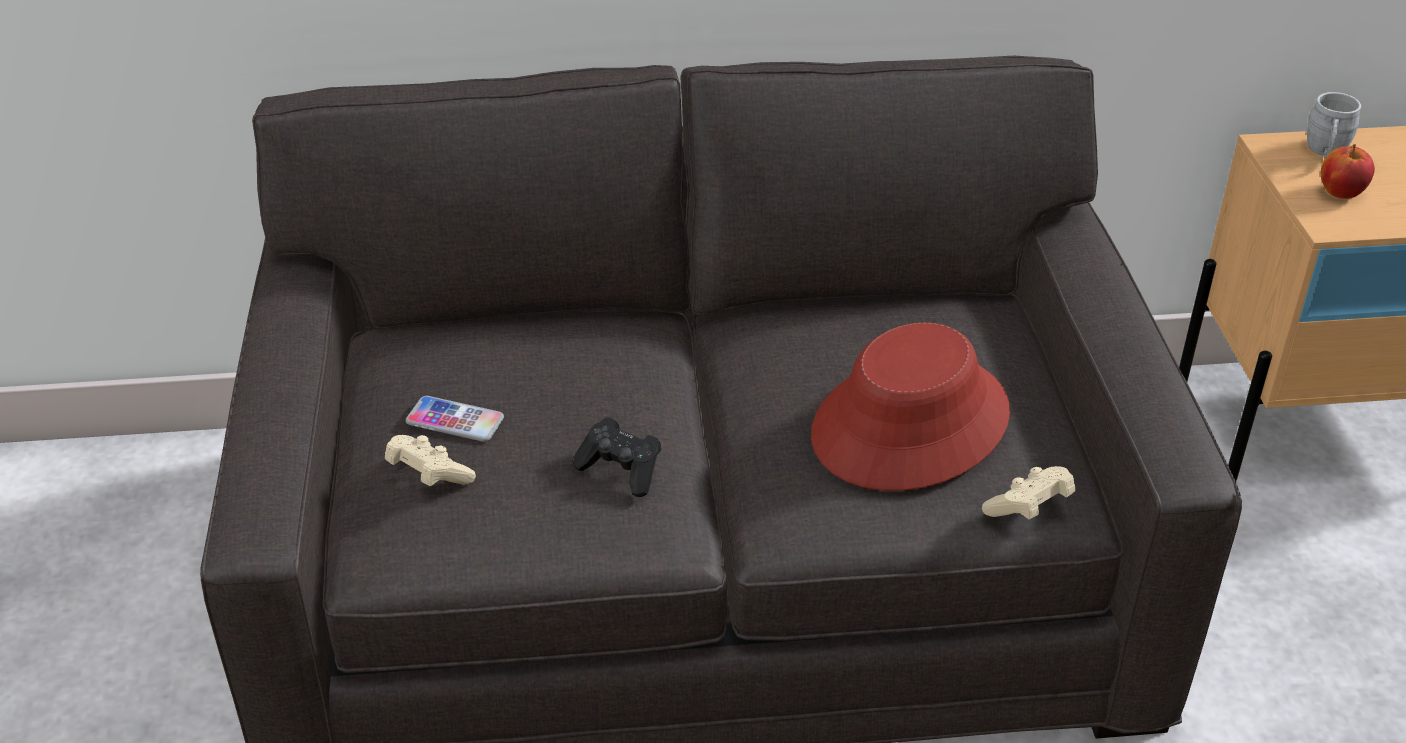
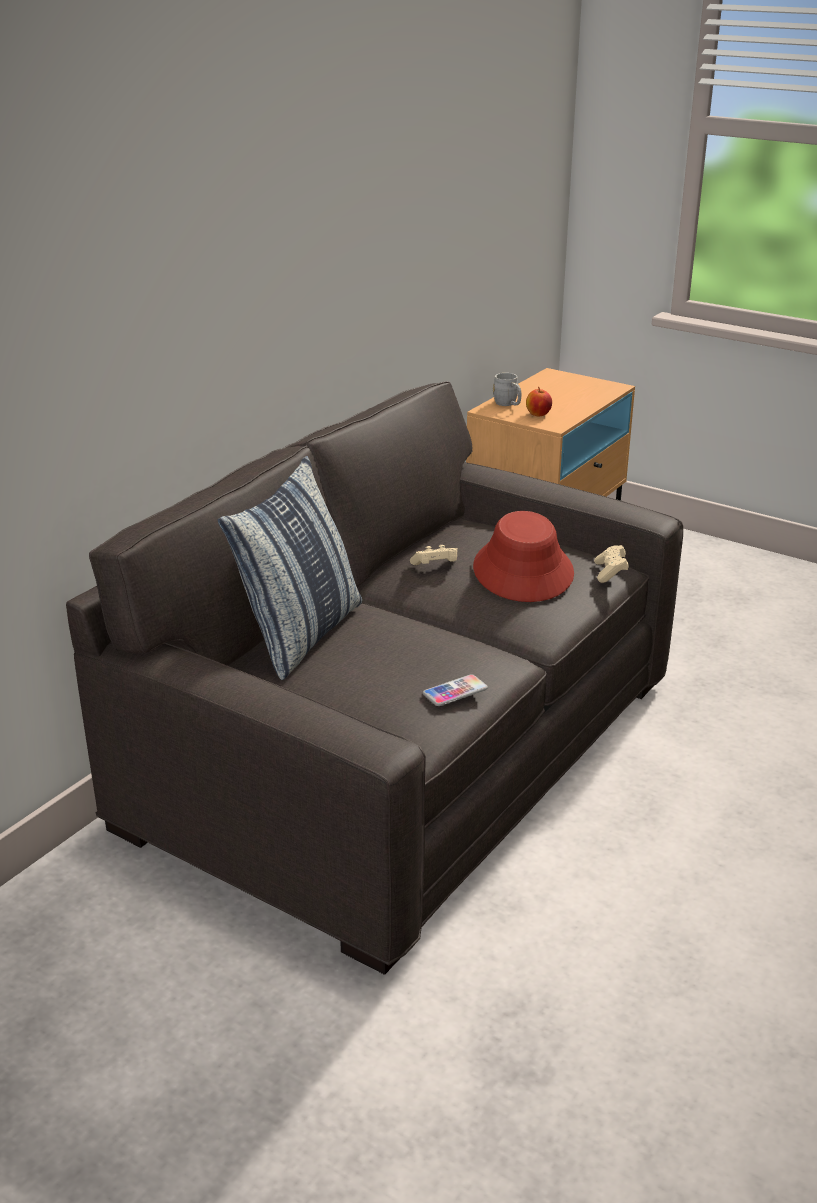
camera: 50 degrees left, 10 degrees down
(428, 475) = (376, 702): beige game controller -> beige game controller (435, 567)
(455, 420) = (343, 678): phone -> phone (455, 691)
(519, 336) = (301, 635): none -> pillow
(621, 470) = (451, 650): black game controller -> none

